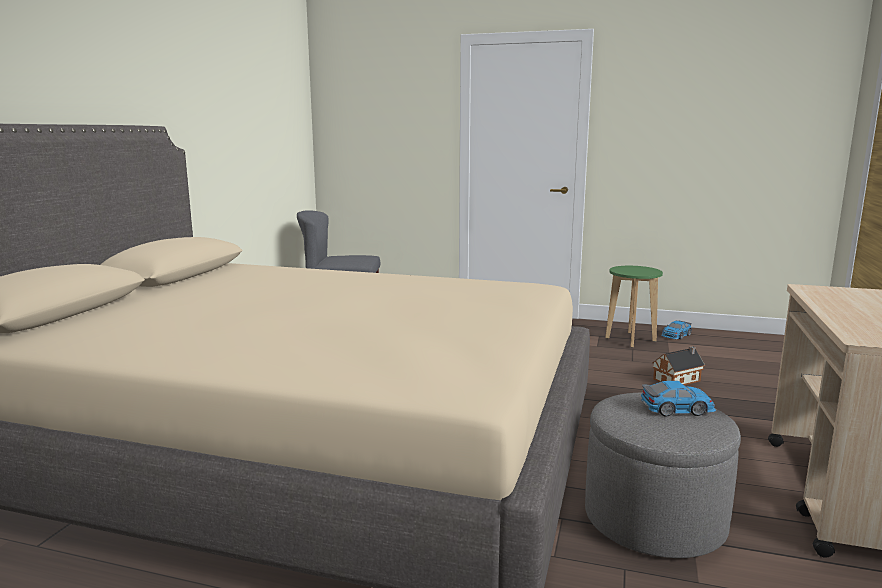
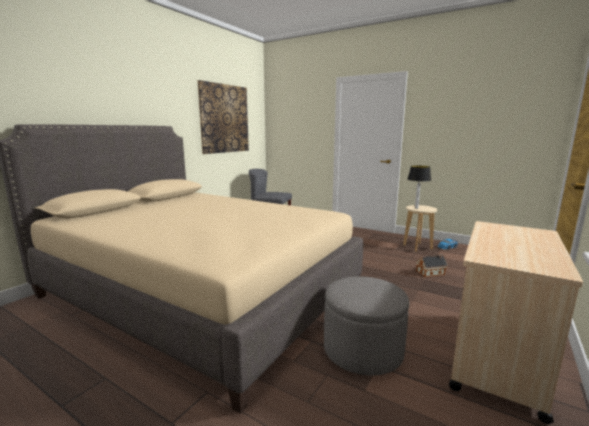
camera: 15 degrees right, 0 degrees up
(247, 111) = (224, 119): none -> picture
(629, 271) = (416, 208): none -> table lamp
(630, 340) = (417, 247): green stool -> beige stool
(677, 409) = (377, 288): toy car -> none

